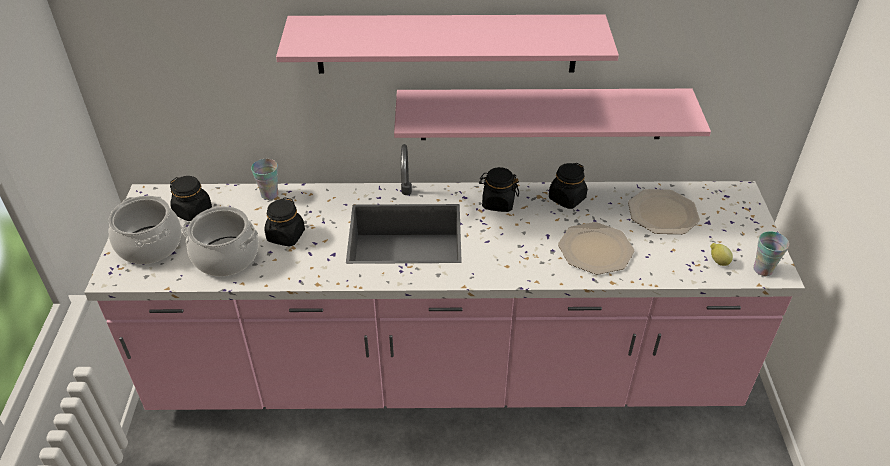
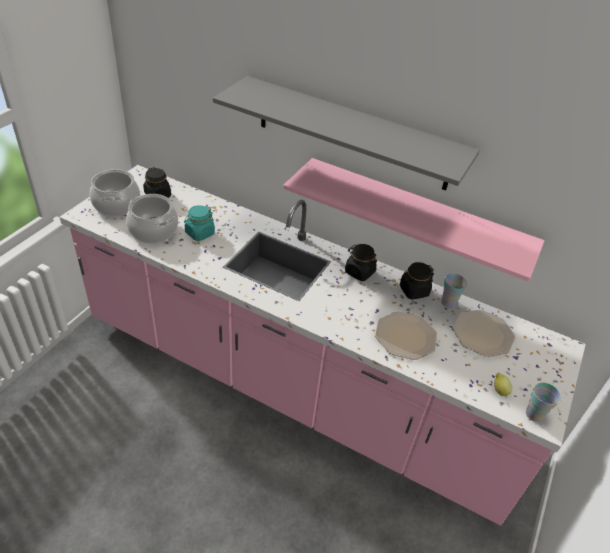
camera: 25 degrees right, 0 degrees up
(269, 194) = (211, 203): cup -> cup (448, 303)
(286, 236) = (199, 233): black jar -> turquoise jar
(446, 44) = (352, 133): pink shelf -> grey shelf

